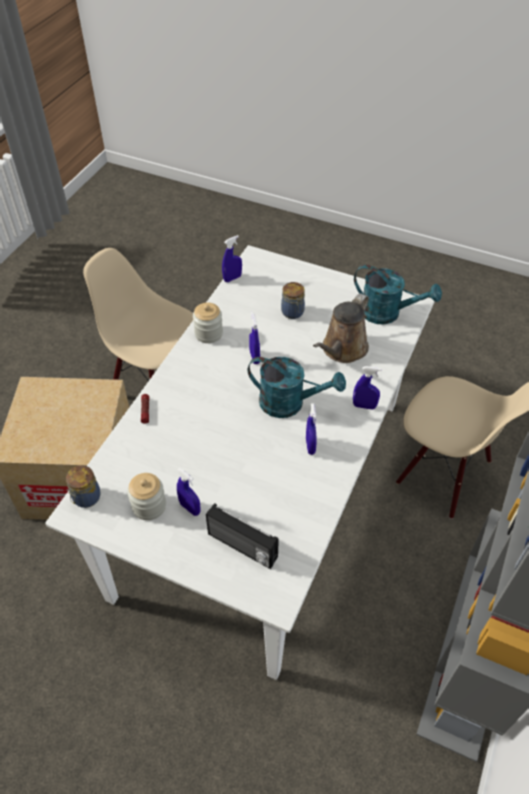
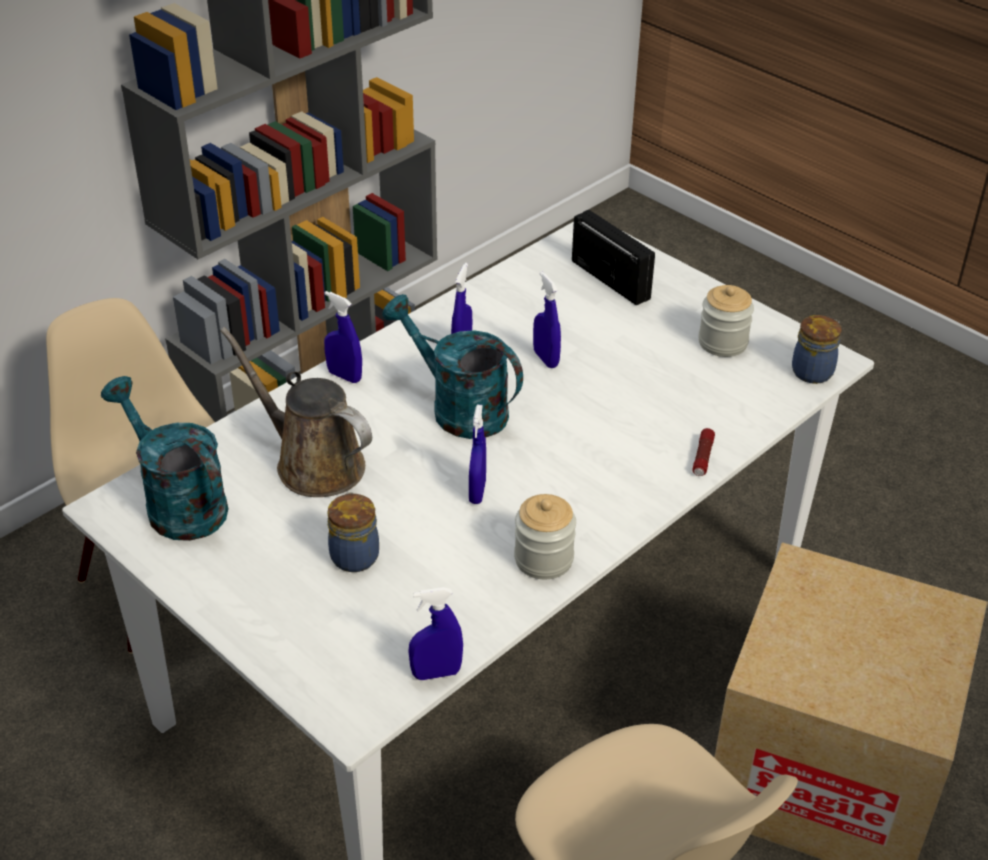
camera: 160 degrees left, 10 degrees down
(190, 508) = (666, 327): blue spray bottle -> blue spray bottle (545, 359)
(342, 350) = (313, 463): brown watering can -> brown watering can turned 105 degrees counterclockwise

